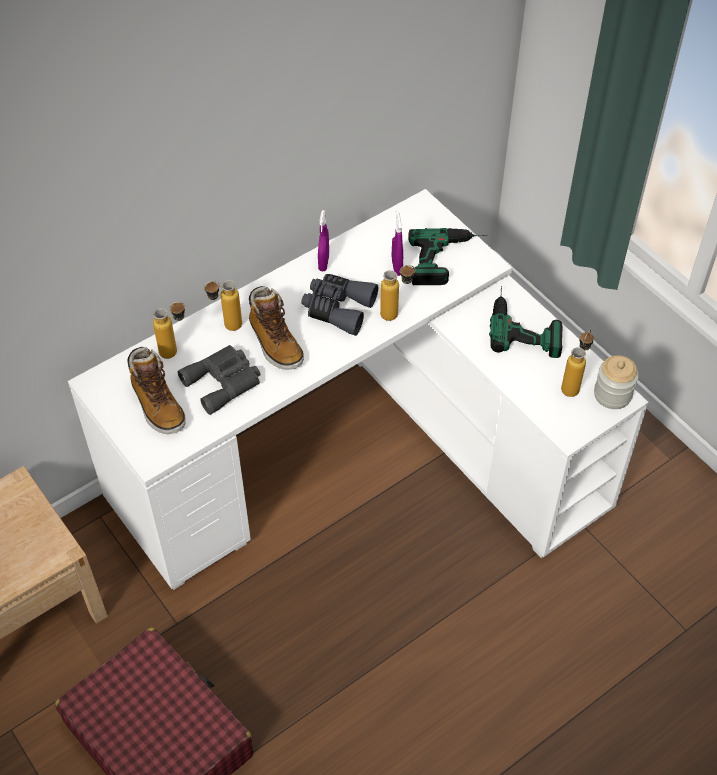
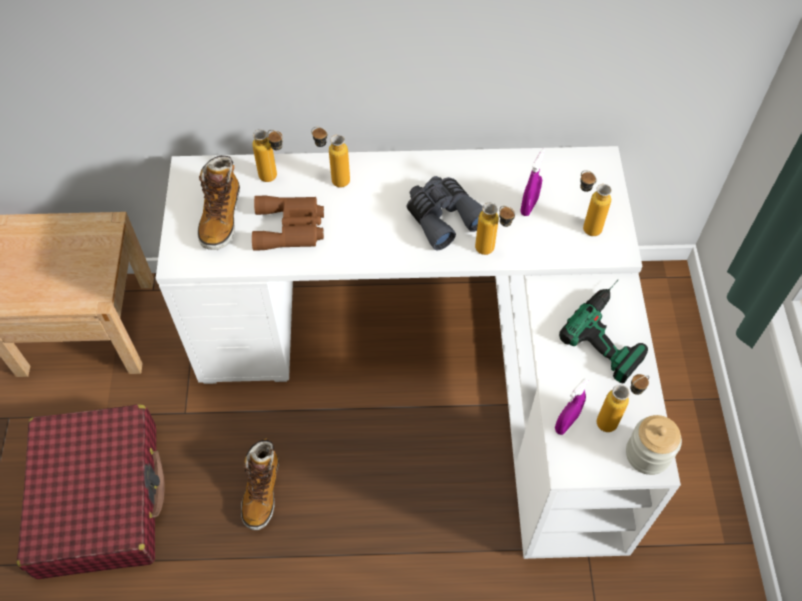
camera: 35 degrees right, 5 degrees up
(224, 381) = (291, 228): grey binoculars -> brown binoculars
(275, 343) = (362, 217): boot -> boot (262, 491)
(323, 263) = (465, 167): purple spray bottle -> purple spray bottle (566, 423)
(449, 259) = (585, 225): power drill -> bottle

